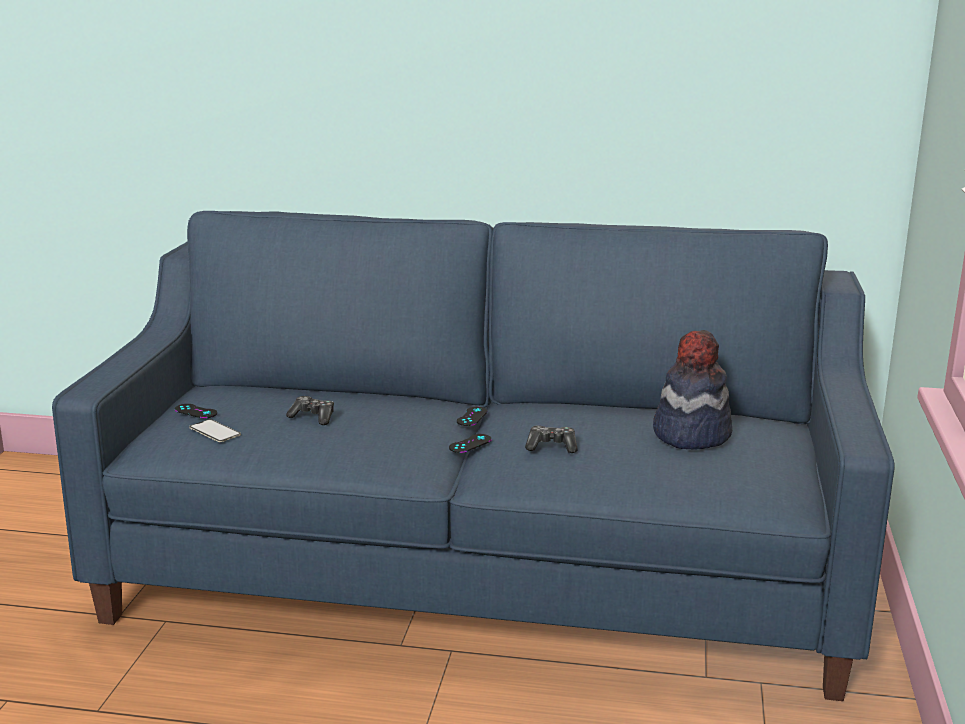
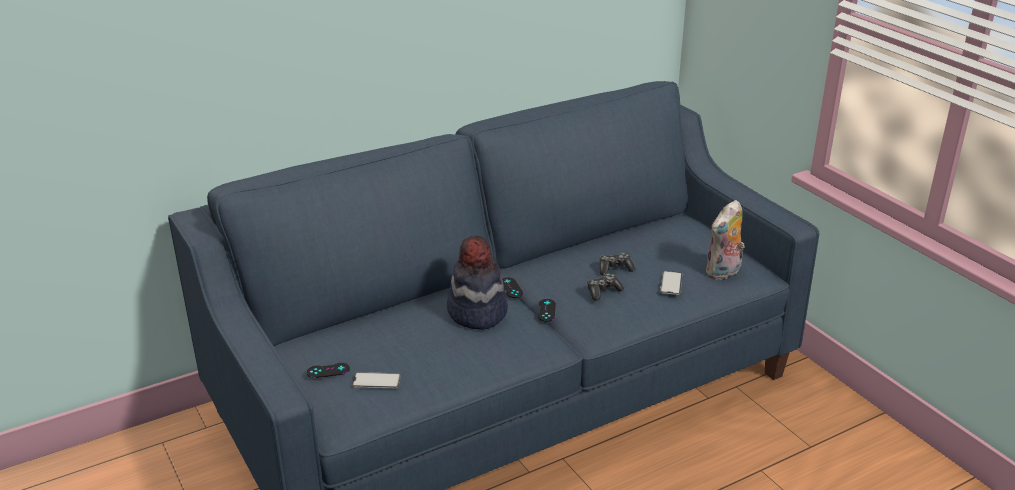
camera: 40 degrees left, 10 degrees up
(313, 417) = (423, 336): game controller -> game controller (615, 268)
(642, 466) = (671, 283): none -> phone
(690, 434) = (658, 247): hat -> hat (476, 312)
(734, 483) = (723, 273): none -> plush toy

